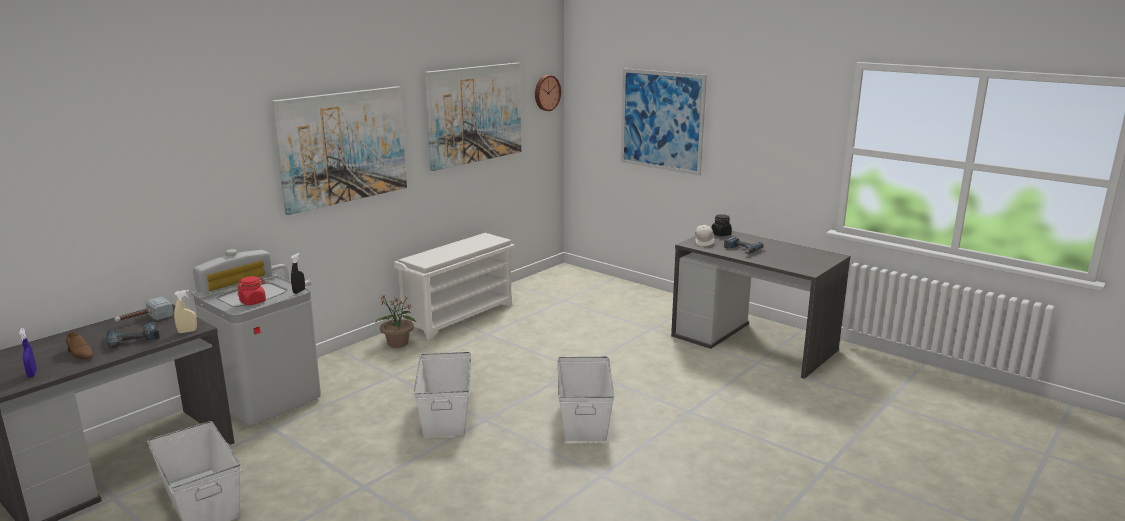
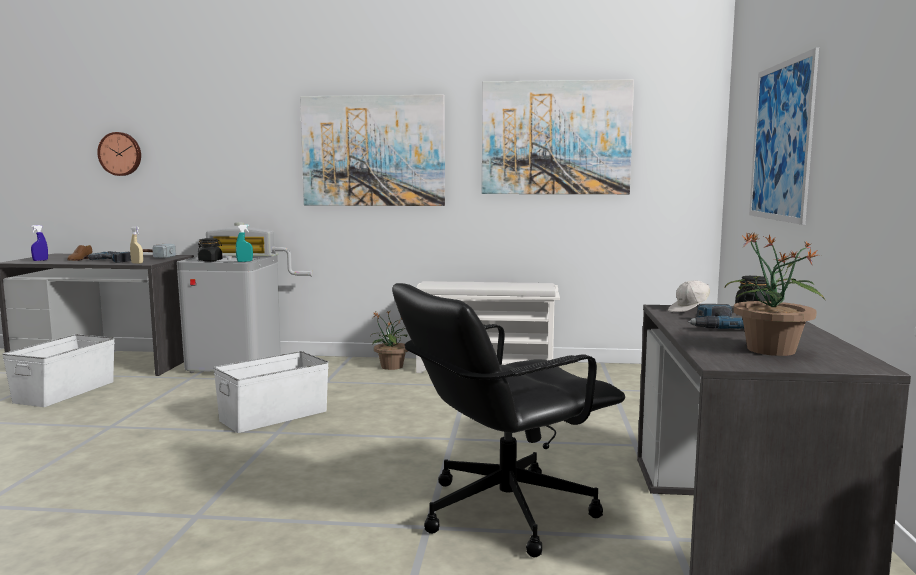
camera: 55 degrees right, 10 degrees down
(253, 302) = (210, 260): red jar -> black jar
(299, 291) = (244, 261): black spray bottle -> turquoise spray bottle
(546, 93) = (688, 124): wall clock -> wall clock (120, 154)
(584, 418) = (333, 472): white storage box -> none
(692, 387) = (504, 511): none -> black office chair
(797, 258) = (770, 350): none -> potted plant

